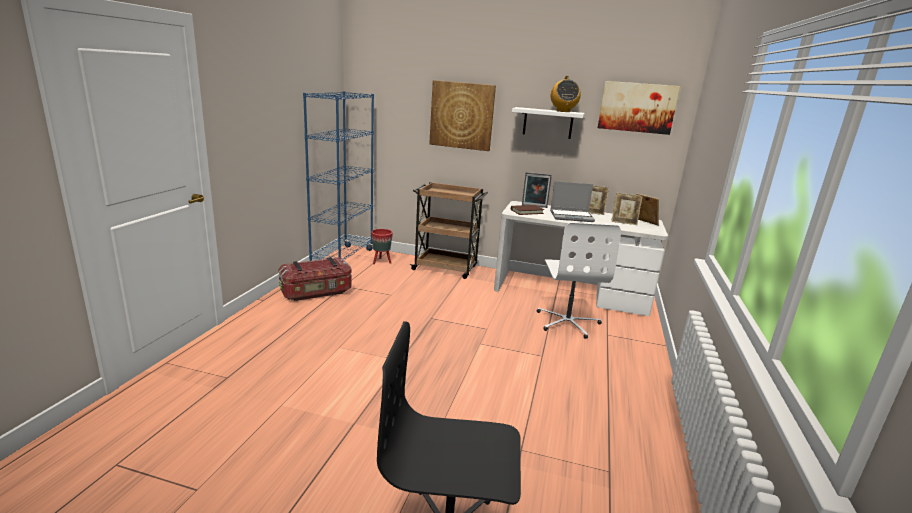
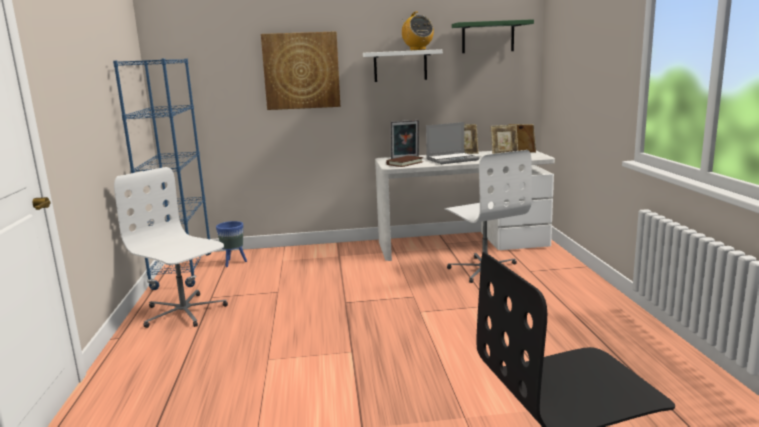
camera: 20 degrees left, 5 degrees down
(316, 292) = (183, 312): storage box -> white office chair
(381, 262) = (234, 263): red planter -> blue planter
(446, 268) = (314, 252): brown cart -> none
(637, 107) = (488, 37): picture -> green shelf

